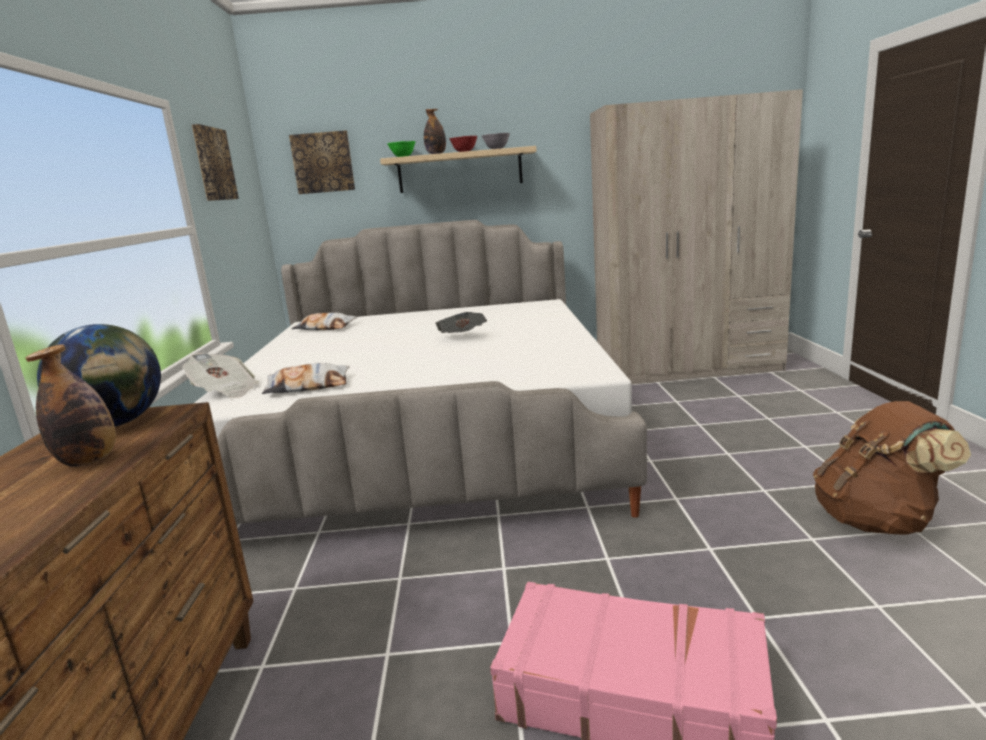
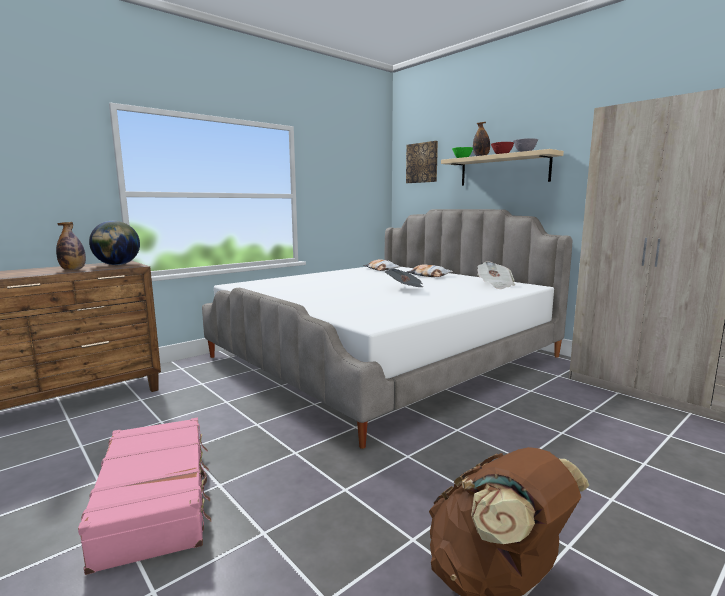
camera: 50 degrees right, 5 degrees down
(213, 164) = (332, 161): picture -> none
(225, 392) = (257, 281): newspaper -> newspaper (495, 285)
(308, 386) = (278, 288): pillow -> pillow (428, 275)

